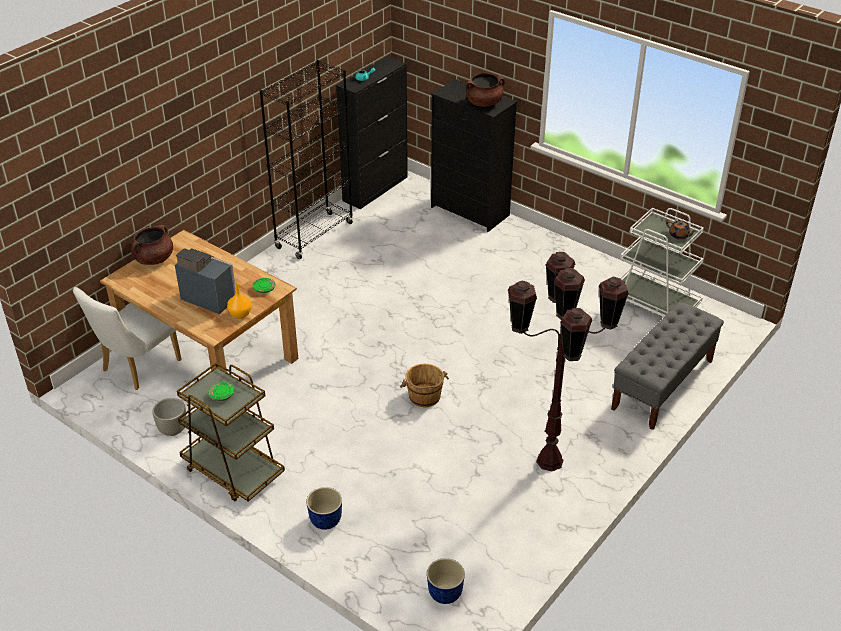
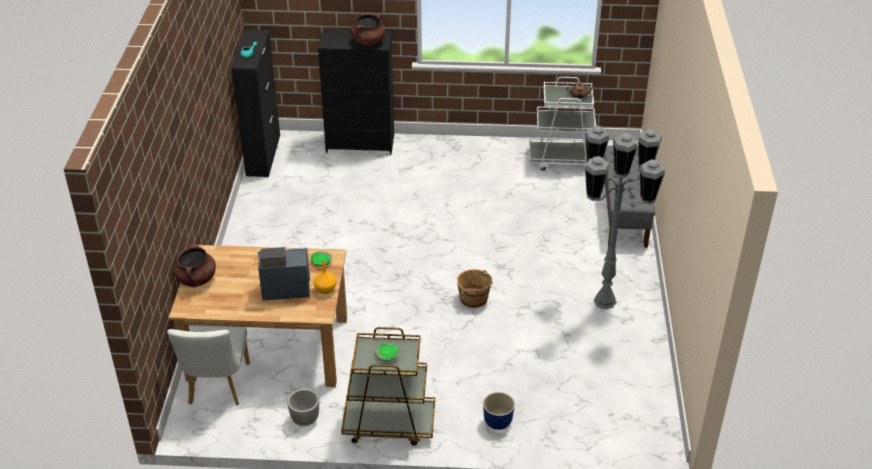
camera: 35 degrees left, 0 degrees up
(314, 235) = (253, 214): black bookcase -> none
(445, 594) = (629, 426): planter -> none
(549, 461) = (604, 301): brown floor lamp -> grey floor lamp

